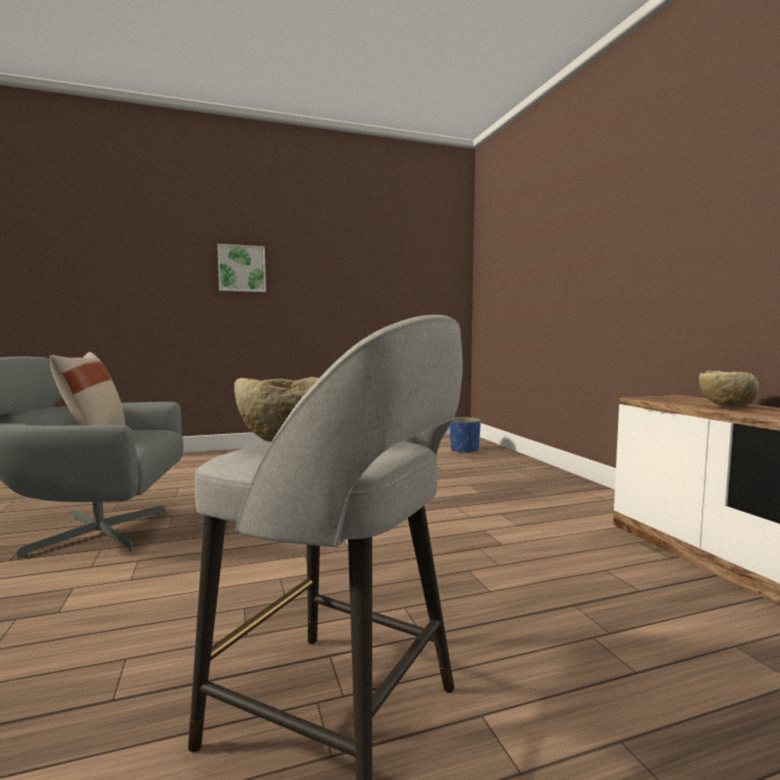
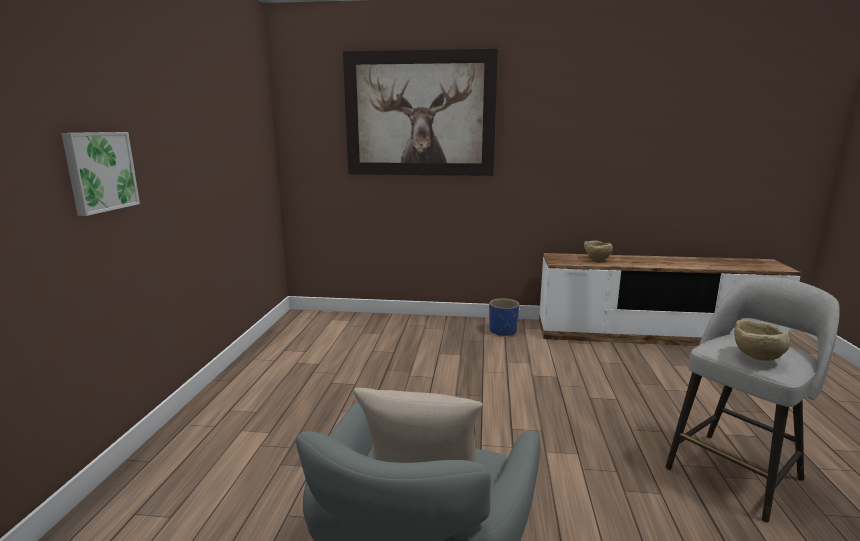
camera: 65 degrees left, 10 degrees up
(464, 450) = (345, 328): blue planter -> blue planter (502, 331)
(559, 213) = (419, 114): none -> picture

